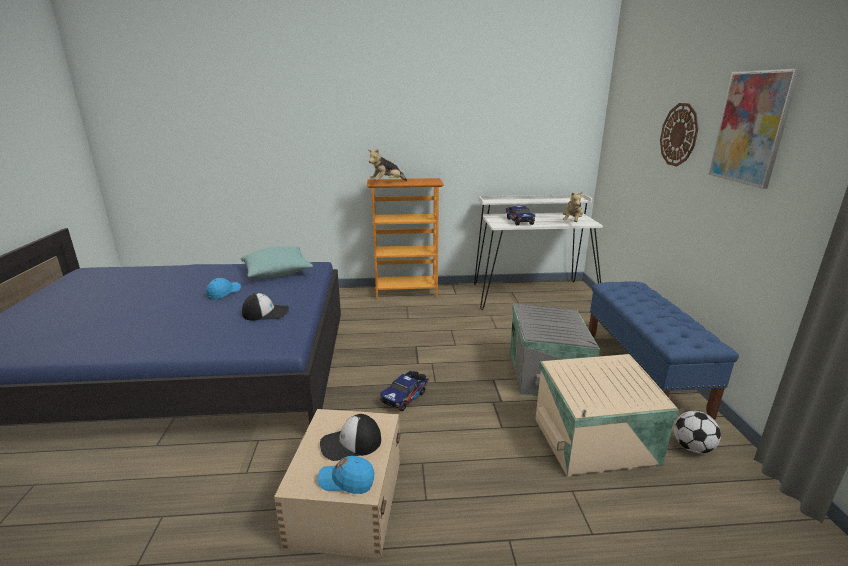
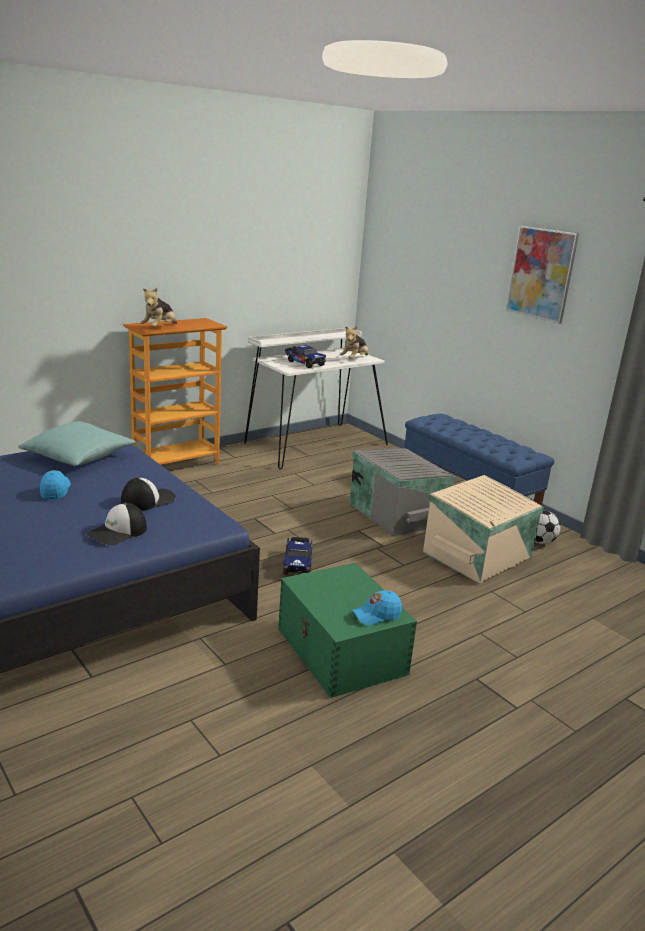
camera: 35 degrees left, 0 degrees up
(346, 501) = (341, 652): beige storage box -> green storage box
(350, 443) = (346, 592): cap -> cap (118, 532)
(572, 222) = (354, 359): plush toy -> plush toy turned 45 degrees clockwise
(679, 134) = (467, 272): wall clock -> none

